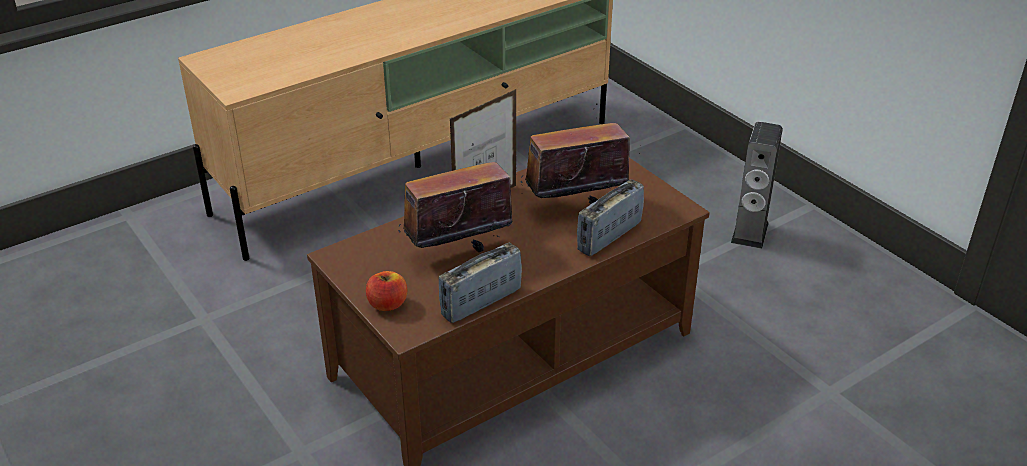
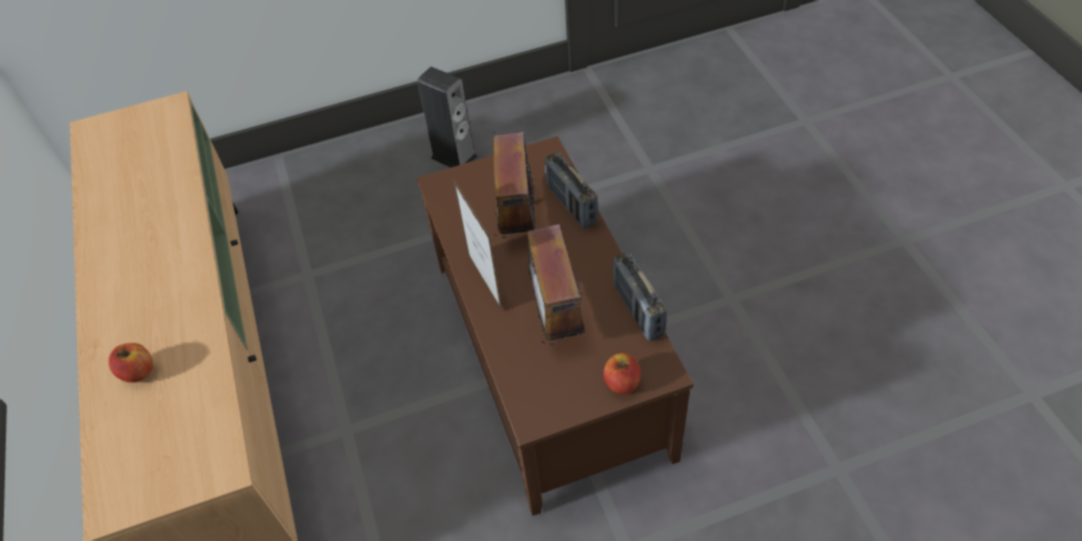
camera: 70 degrees left, 15 degrees up
(316, 40) = (138, 372): none -> apple

